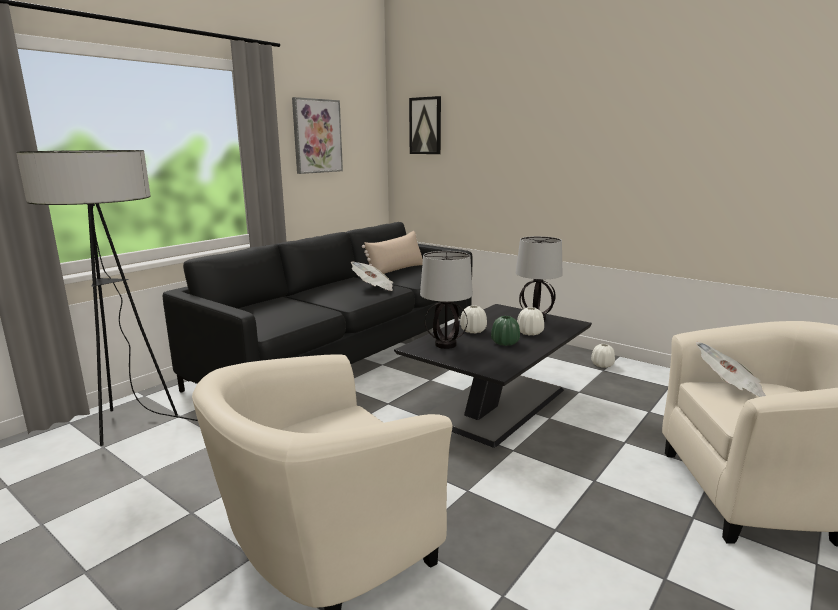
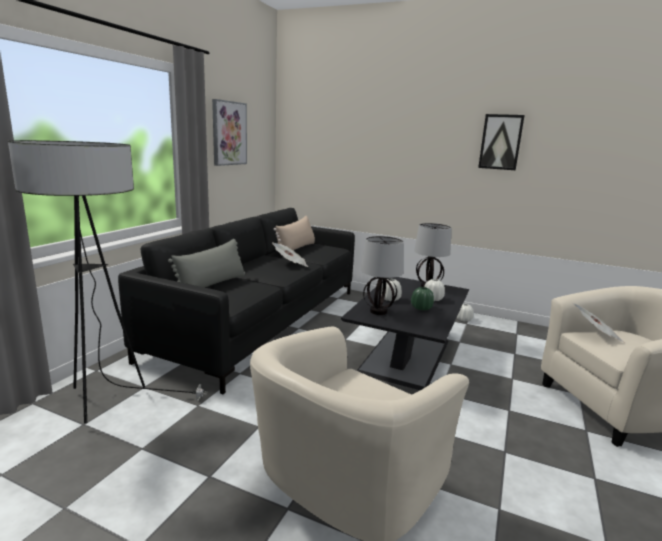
camera: 15 degrees left, 0 degrees up
(265, 307) = (212, 284): none -> grey pillow
(425, 126) = (313, 129): picture -> picture (500, 142)

